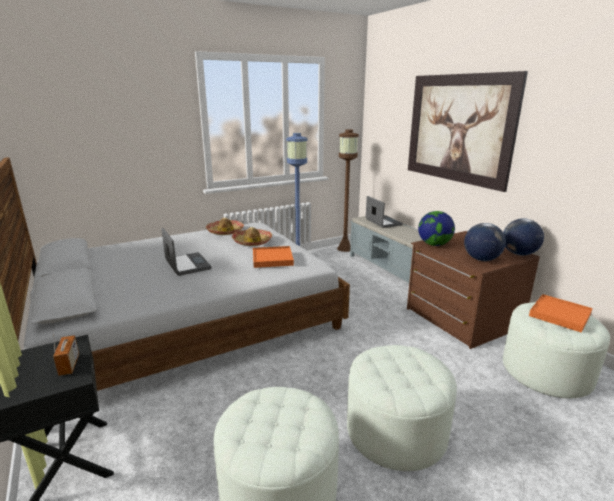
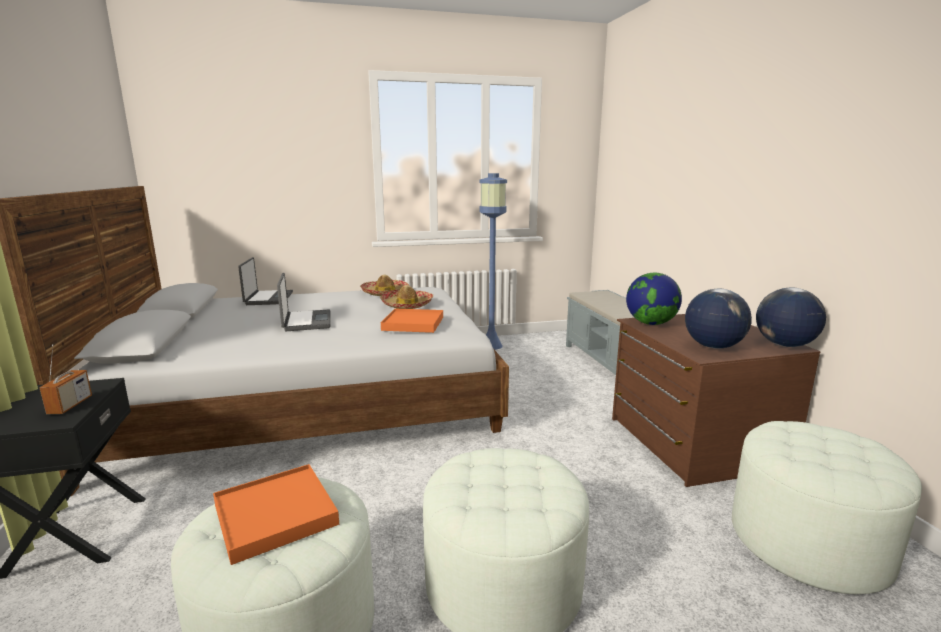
camera: 15 degrees right, 5 degrees down
(345, 248) = (563, 337): brown floor lamp -> none
(382, 222) = (608, 300): laptop -> laptop (268, 299)
(458, 129) = (710, 160): picture -> none
(559, 315) = (830, 444): orange tray -> orange tray (275, 514)

